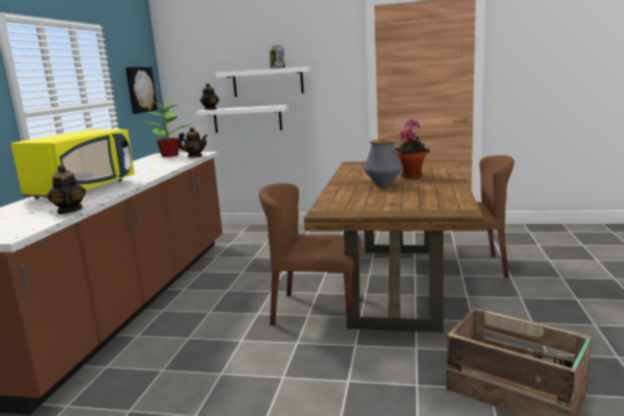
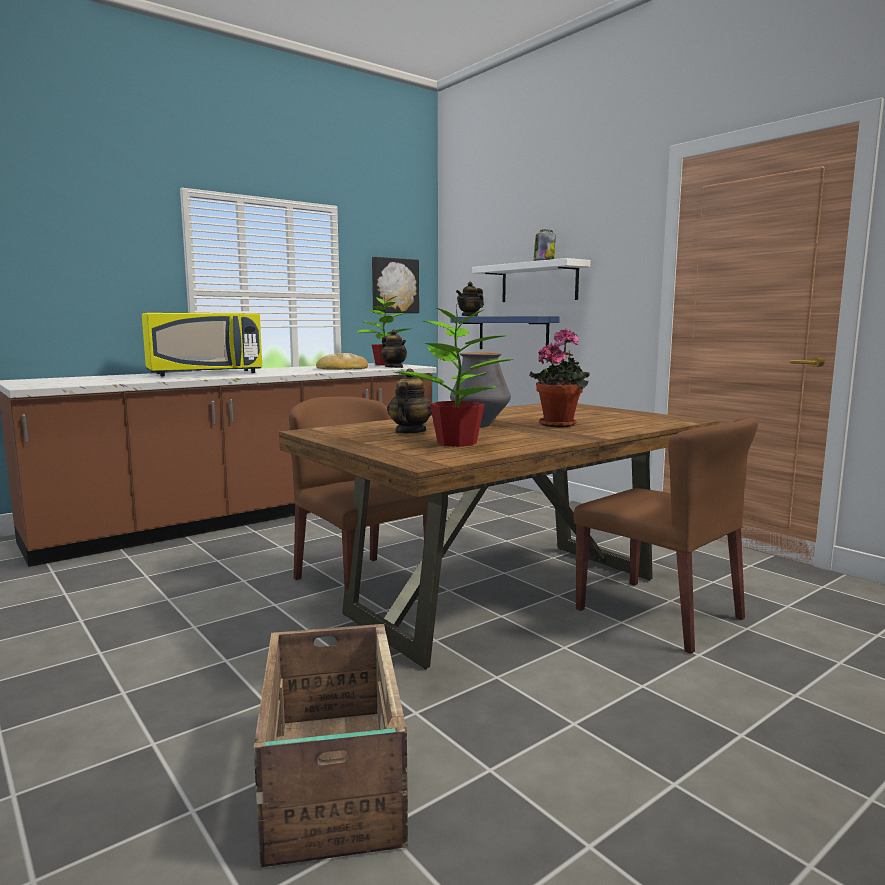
camera: 40 degrees right, 5 degrees down
(69, 211) = (125, 381): teapot -> teapot (409, 432)
(160, 164) = (341, 368): none -> bread
(247, 119) = (513, 333): white shelf -> blue shelf
(424, 197) = (458, 443): none -> potted plant

